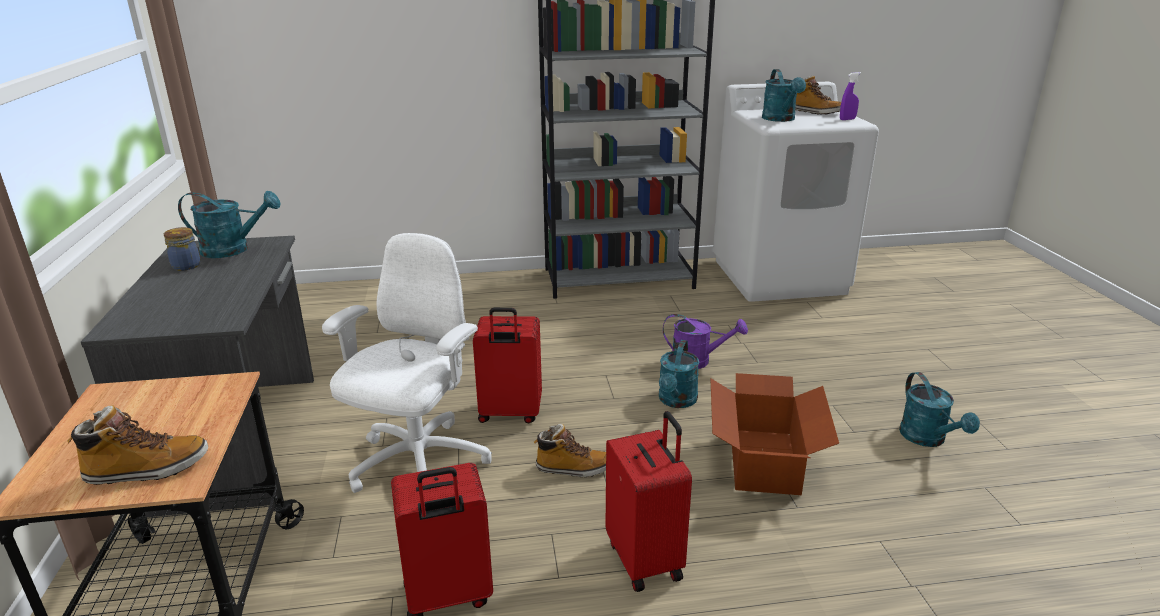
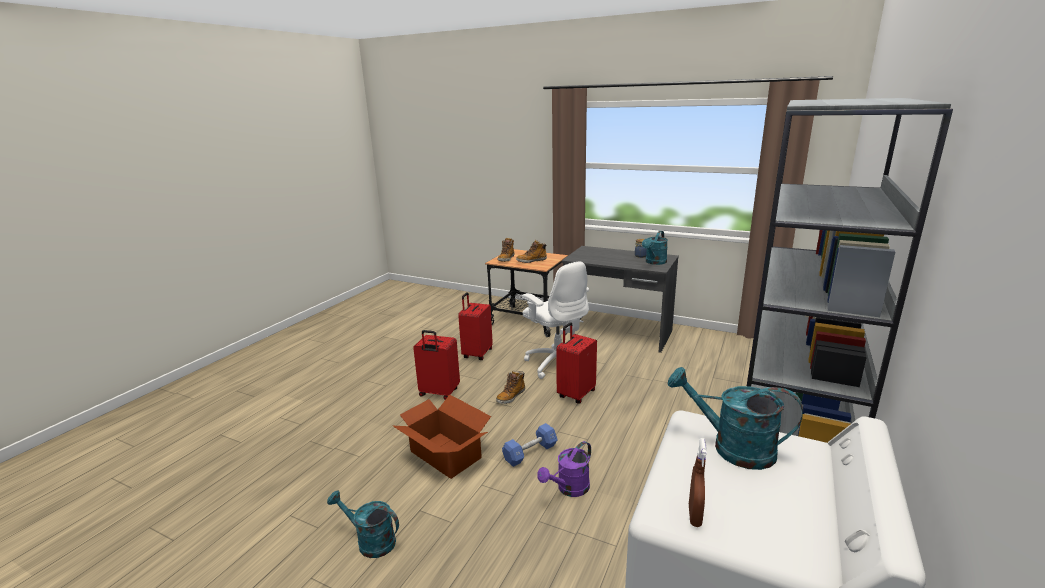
camera: 125 degrees right, 5 degrees down
(676, 401) = (530, 453): turquoise watering can -> blue dumbbell
(815, 112) = (777, 516): boot -> boot (531, 261)
(847, 119) = (694, 516): purple spray bottle -> brown spray bottle

